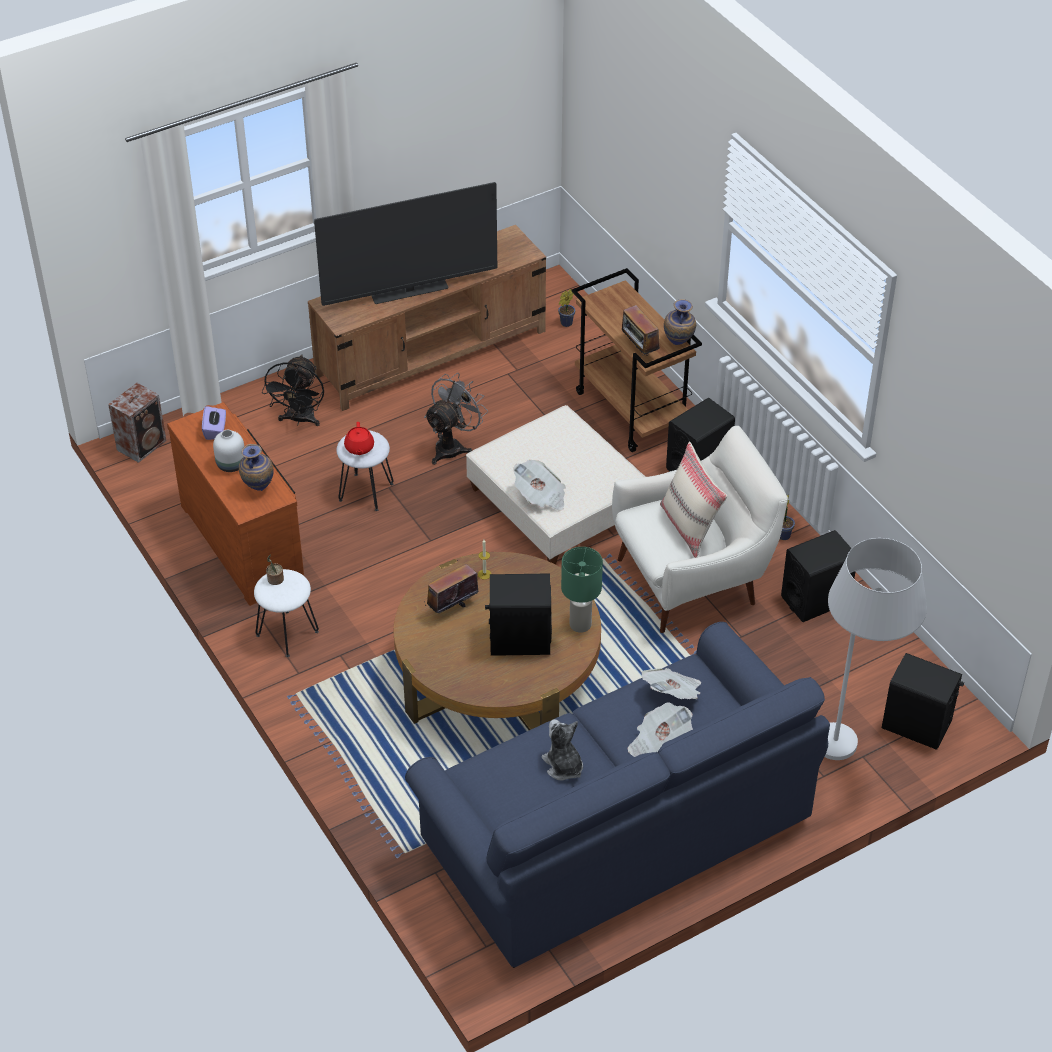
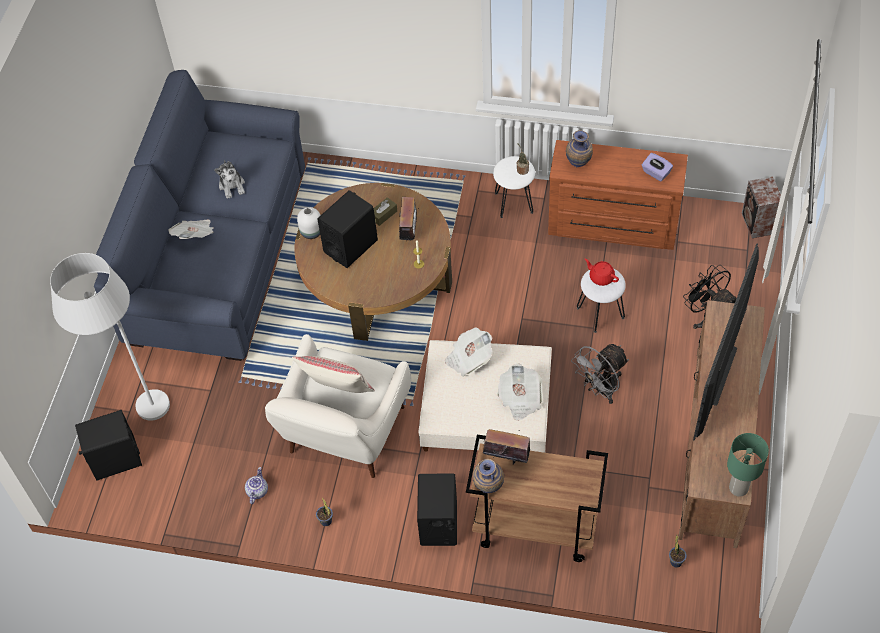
camera: 135 degrees right, 10 degrees up
(231, 464) = (615, 164): white vase -> white vase (312, 232)
(452, 641) = (383, 215): none -> brown tissue box
(453, 446) = (600, 390): grey fan -> grey fan turned 60 degrees clockwise
(563, 766) = (232, 186): plush toy -> plush toy turned 60 degrees clockwise
(581, 624) = (329, 283): green table lamp -> green table lamp (738, 488)
(673, 694) = (219, 268): newspaper -> newspaper (520, 399)
(815, 600) = (257, 491): black speaker -> teapot

